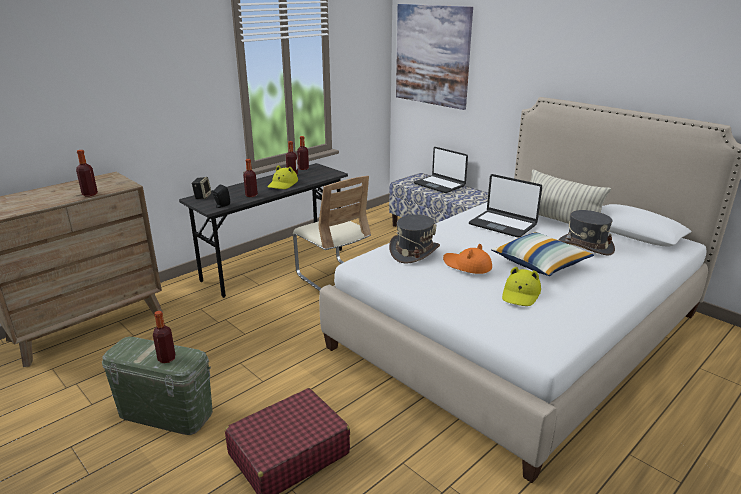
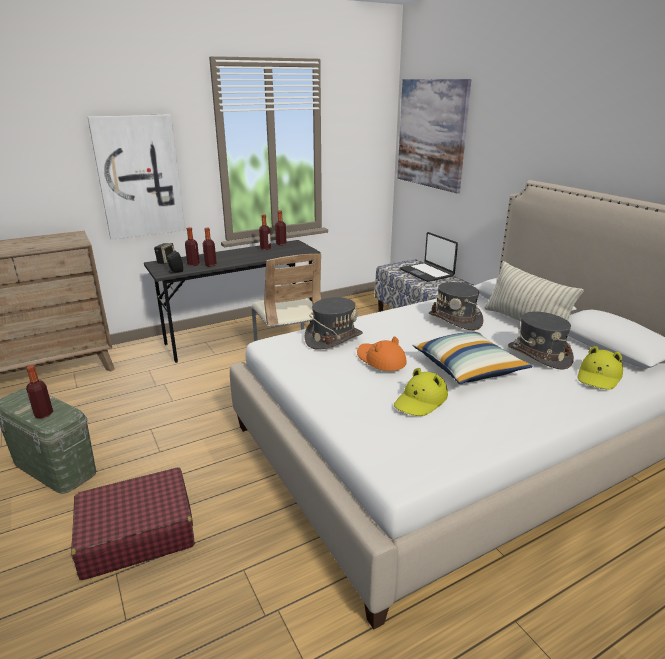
camera: 15 degrees right, 0 degrees up
(90, 194) = (39, 248): bottle -> bottle (193, 264)
(167, 112) = (139, 177): none -> picture
(283, 184) = (249, 257): yellow hat -> yellow hat (599, 376)
(503, 224) = (455, 320): laptop -> grey hat

